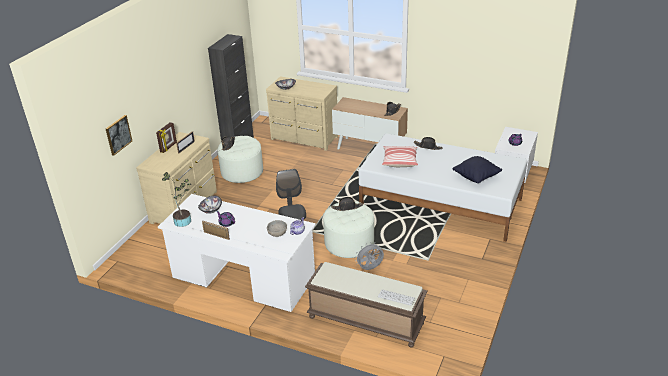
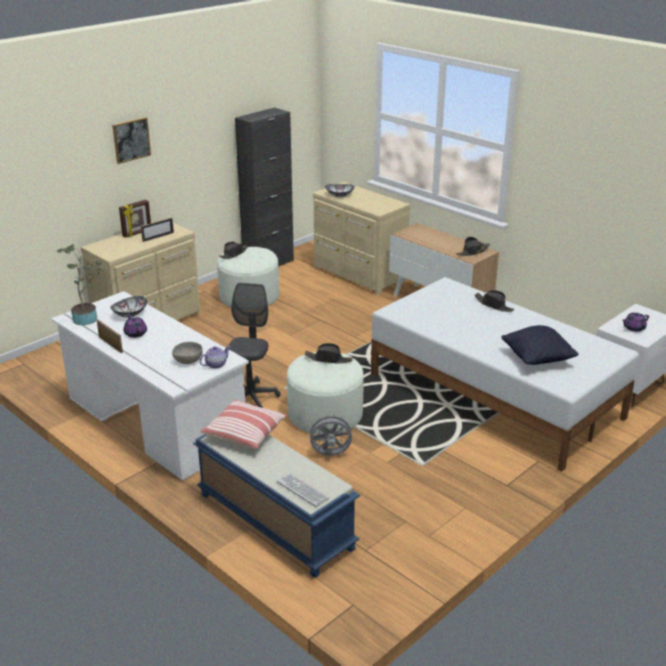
camera: 20 degrees right, 5 degrees down
(118, 134) = (57, 195): picture -> picture (131, 140)
(365, 321) = (273, 521): brown bench -> blue bench
(399, 161) = (437, 315): pillow -> pillow (245, 433)

